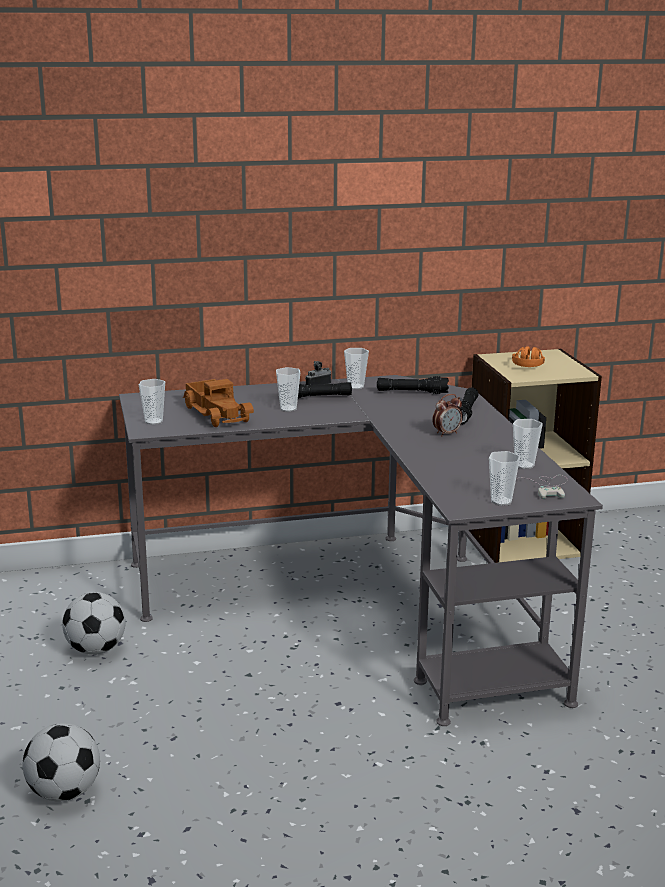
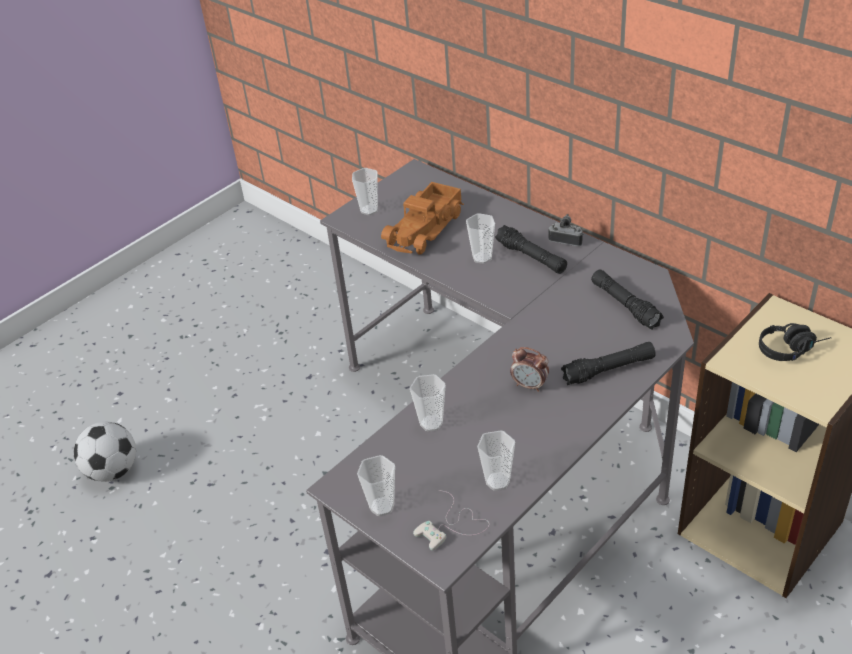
camera: 60 degrees right, 20 degrees up
(96, 649) = (290, 371): football -> none
(355, 387) = (593, 264): cup -> cup (431, 423)
(529, 364) = (792, 348): orange headphones -> black headphones

